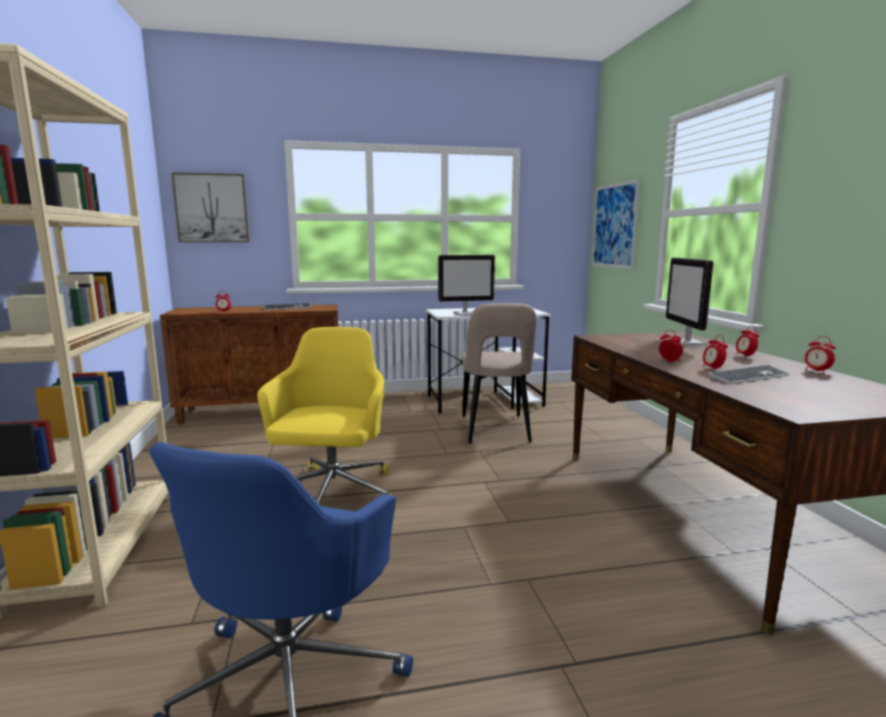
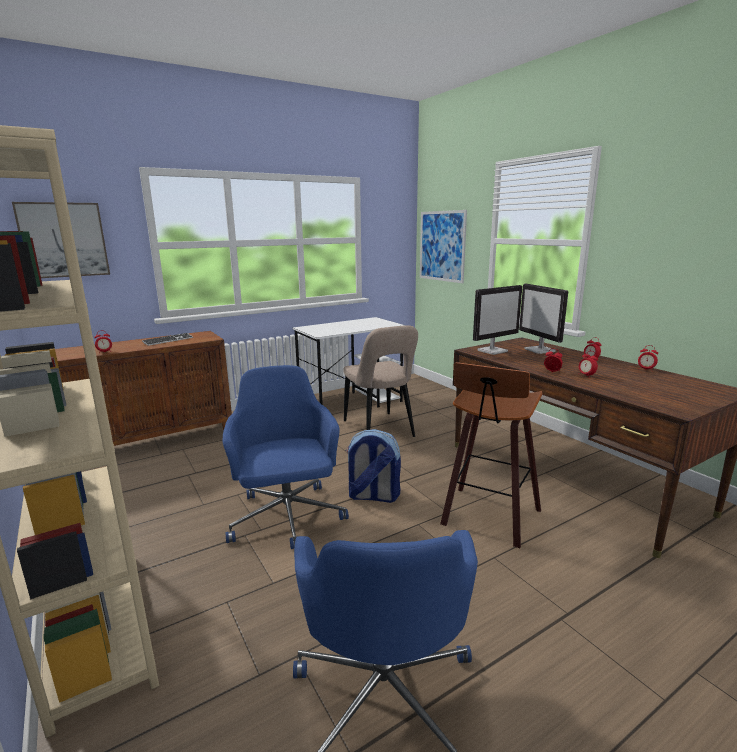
camera: 20 degrees left, 5 degrees up
(331, 494) = (287, 518): yellow office chair -> blue office chair
(435, 490) = (372, 496): none -> backpack
(465, 314) = (336, 331): monitor -> monitor (492, 351)
(554, 537) = (488, 518): none -> stool
(748, 377) = (615, 380): keyboard -> none

